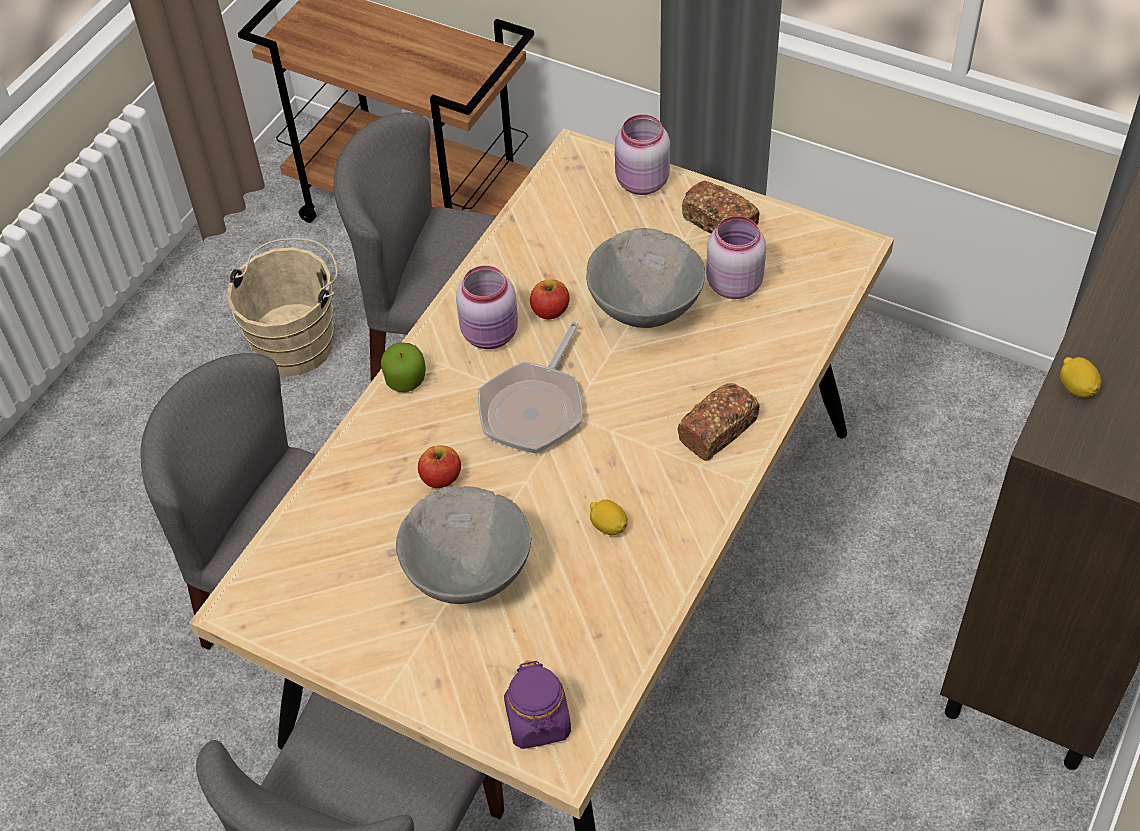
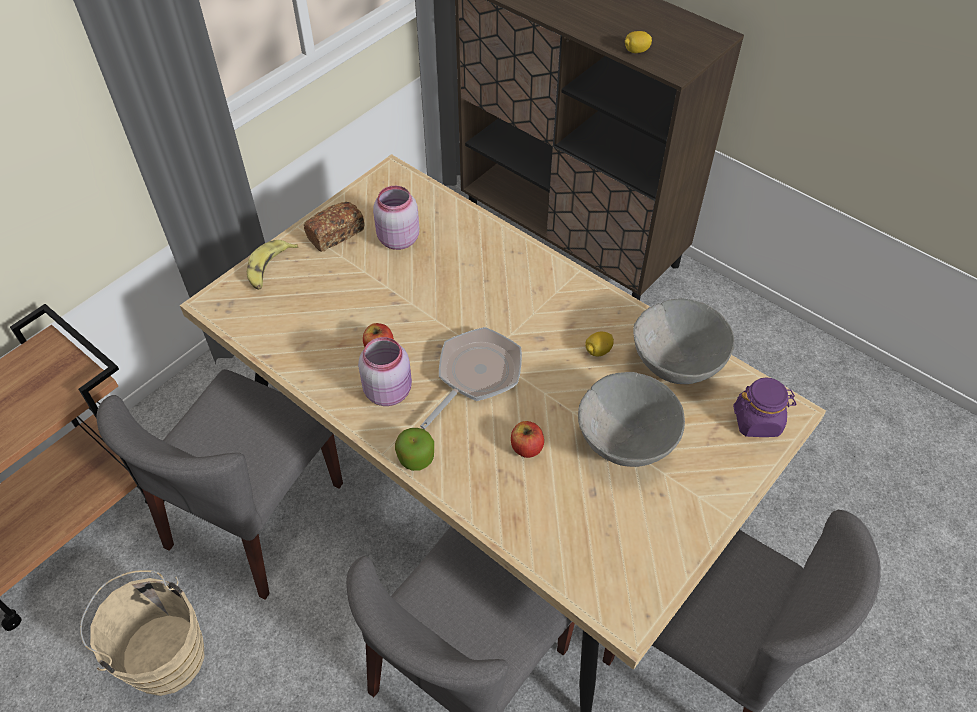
camera: 80 degrees left, 0 degrees up
(535, 408) = (475, 375): frying pan -> frying pan turned 90 degrees counterclockwise
(641, 183) = (270, 269): pink jar -> banana
(645, 310) = (403, 292): grey bowl -> grey bowl (676, 365)
(717, 431) = (529, 275): bread -> none

